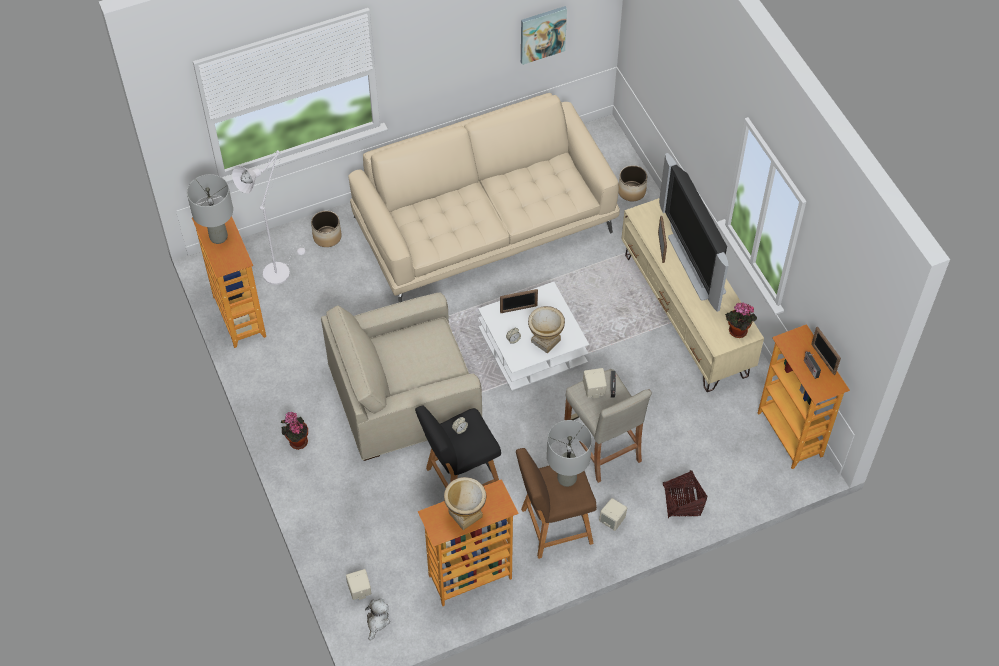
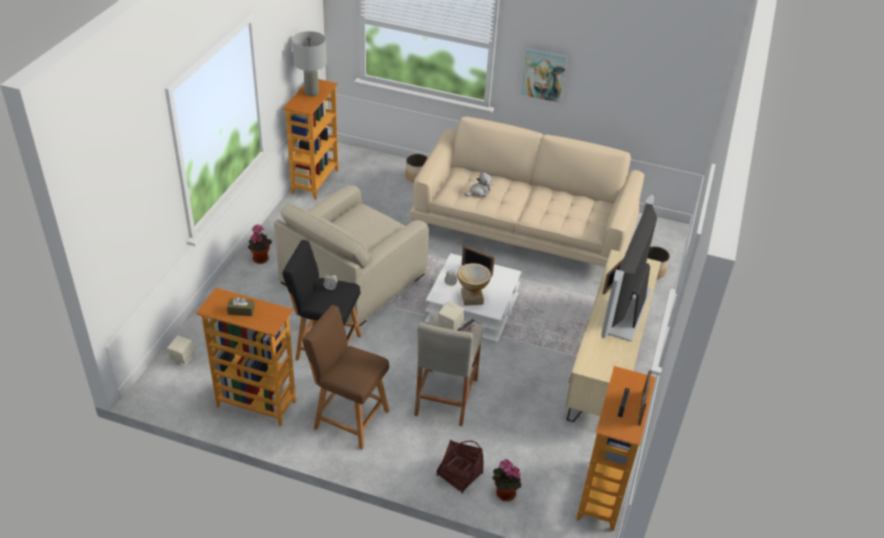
camera: 40 degrees right, 15 degrees down
(279, 269) = (368, 174): white floor lamp -> none
(377, 621) = (168, 383): plush toy -> plush toy (479, 192)
(403, 396) = (353, 279): beige armchair -> beige armchair turned 75 degrees counterclockwise
(465, 514) = (241, 311): vase -> brown tissue box
(542, 34) = (642, 97): picture -> picture (544, 74)
(567, 478) = (361, 364): grey table lamp -> none
(612, 521) = (394, 446): beige speaker -> none
(737, 332) = (610, 369): potted plant -> potted plant (503, 494)

